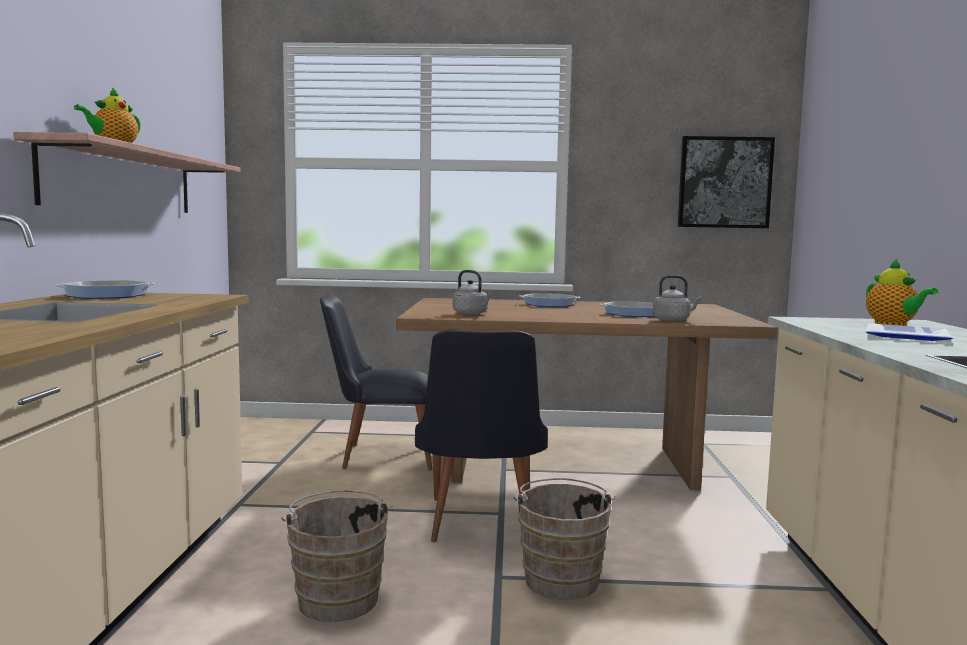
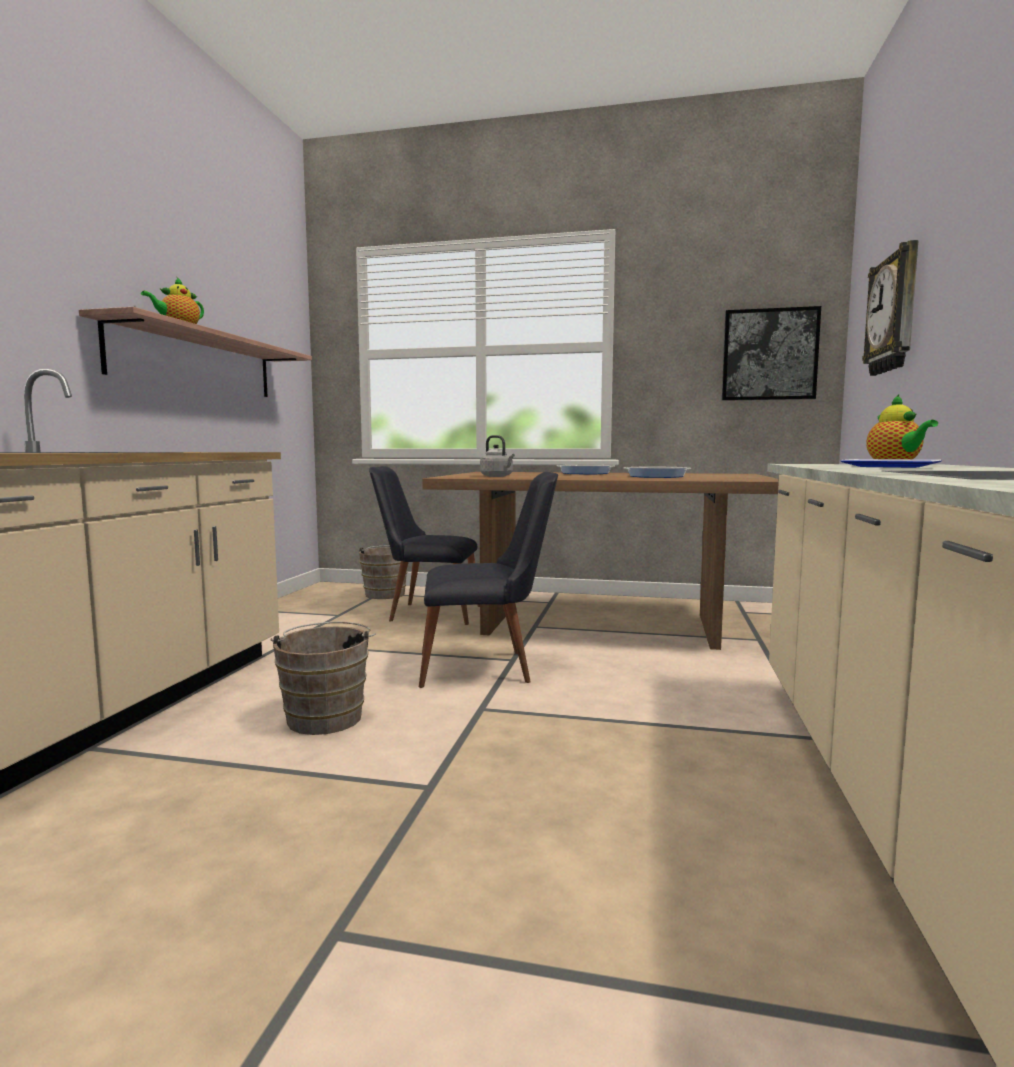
camera: 10 degrees right, 0 degrees up
(106, 295) = (159, 451): frying pan -> none
(480, 525) = (487, 668): black chair -> black chair turned 105 degrees counterclockwise
(561, 578) = (540, 713): brown bucket -> brown bucket (386, 594)
(673, 320) = (689, 479): grey kettle -> none
(859, 160) = (894, 314): none -> wall clock

